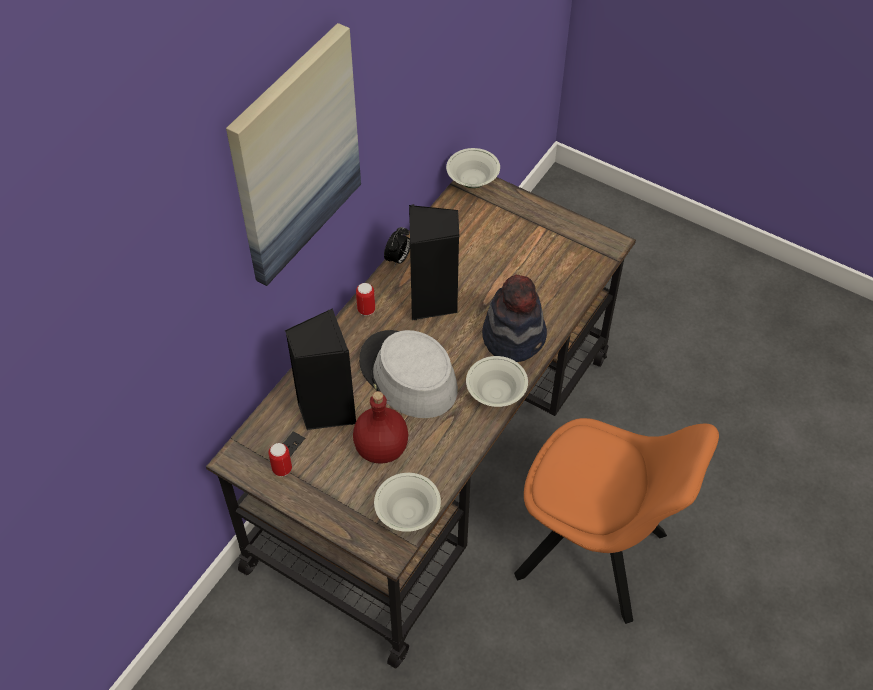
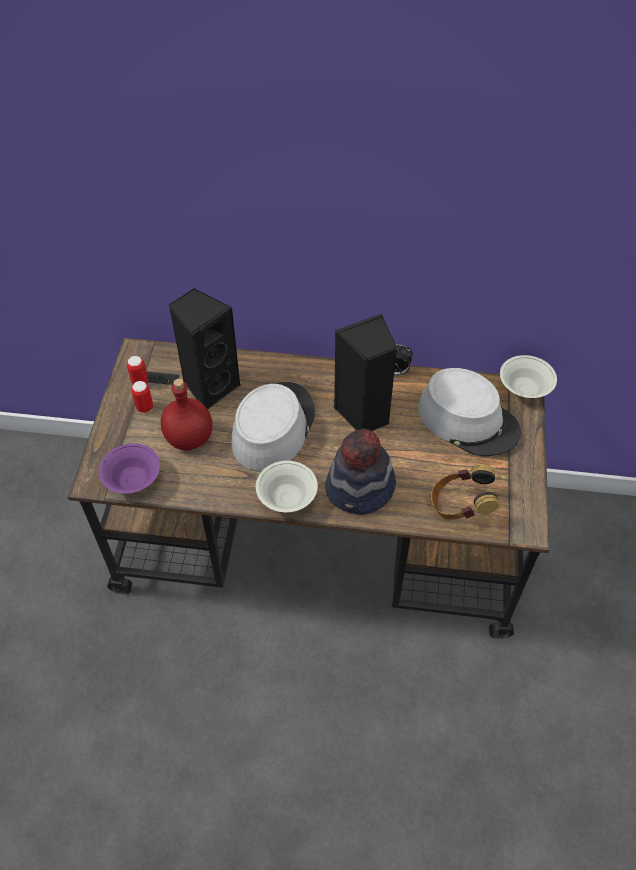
camera: 65 degrees right, 0 degrees up
(295, 156) = (287, 170): picture -> none
(366, 309) = (326, 372): can -> can (145, 407)
(408, 513) = (133, 481): white bowl -> purple bowl
(483, 232) = (468, 420): none -> grey hat
(567, 276) = (460, 506): none -> headphones
(593, 554) = (284, 707): orange chair -> none

